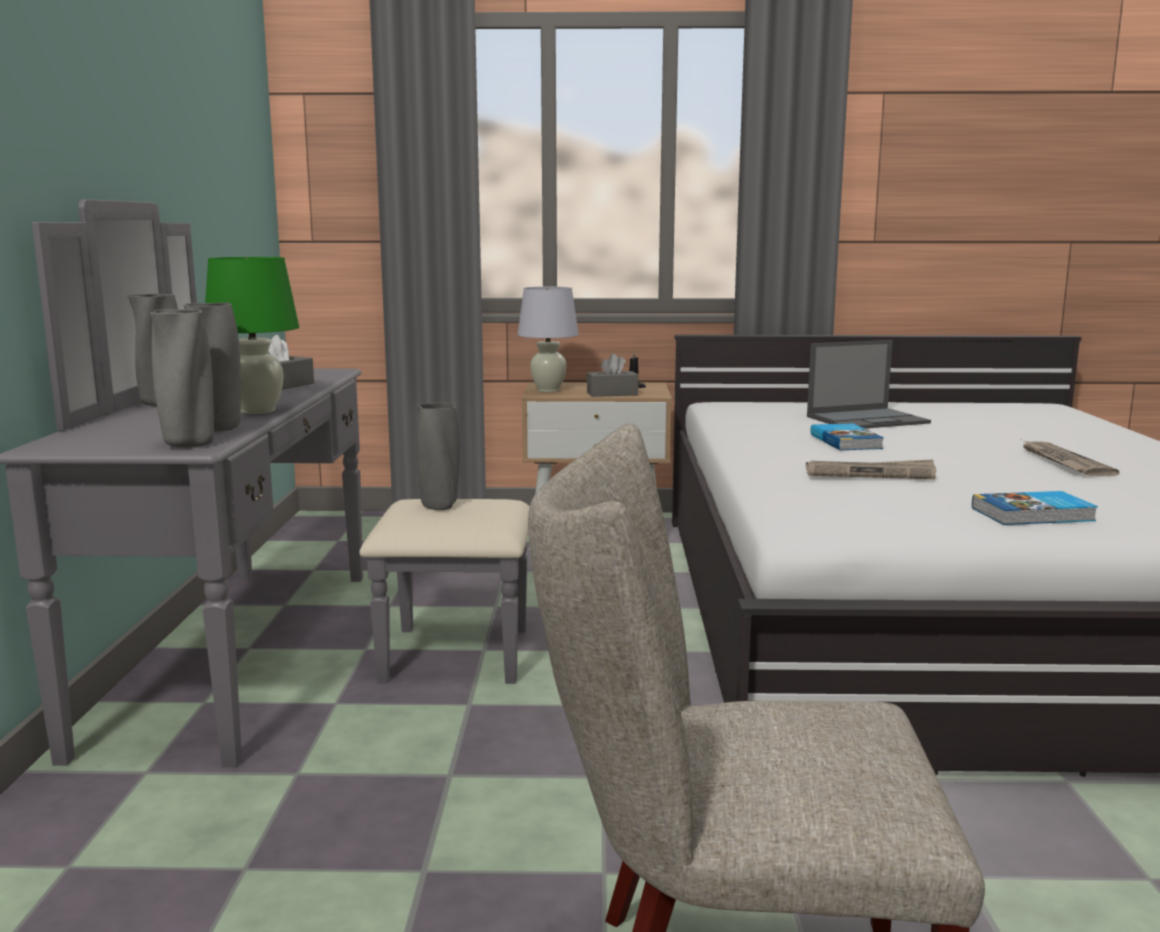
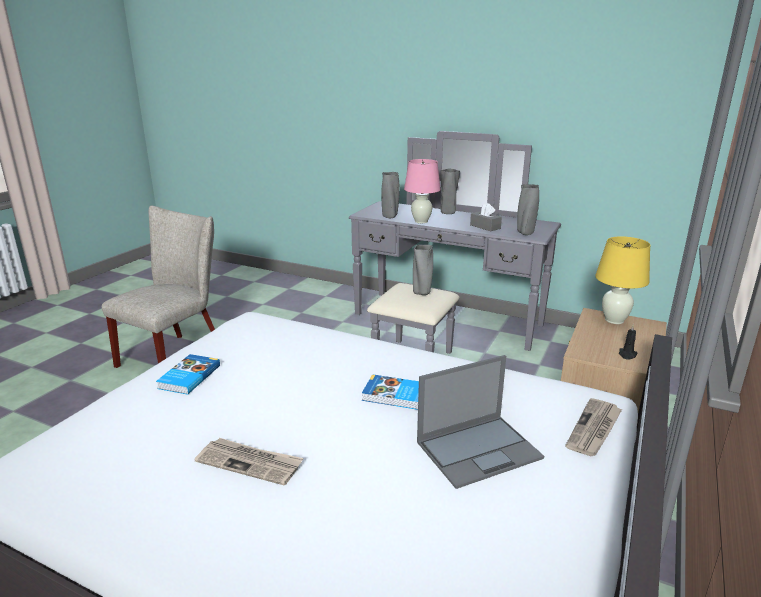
camera: 115 degrees right, 10 degrees up
(188, 445) = (365, 213): grey vase -> grey vase (525, 233)
(257, 411) = (421, 221): green table lamp -> pink table lamp
(548, 390) = (614, 320): white table lamp -> yellow table lamp
(612, 394) = (589, 338): grey tissue box -> none
(868, 420) = (479, 449): laptop -> laptop turned 120 degrees counterclockwise
(870, 473) = (303, 363): newspaper -> newspaper (594, 429)

